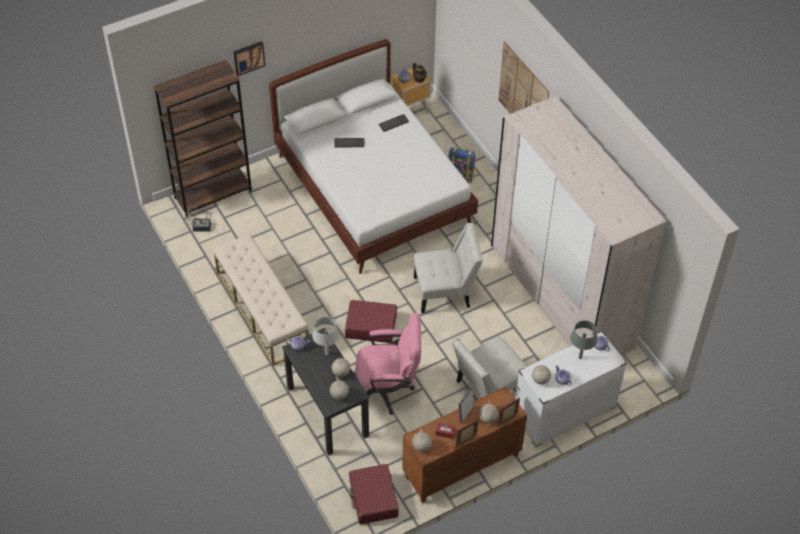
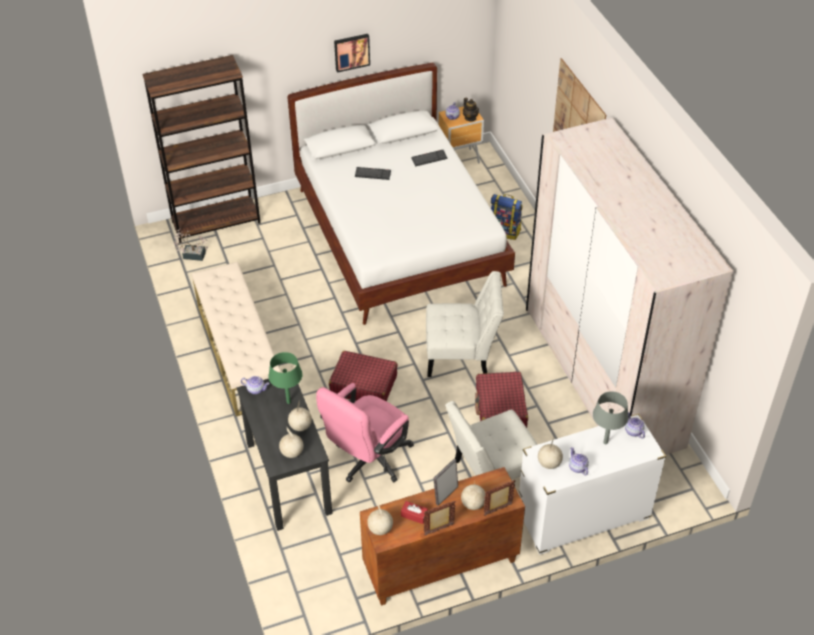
camera: 10 degrees right, 5 degrees down
(248, 57) = (262, 58): picture -> picture (351, 52)
(326, 354) = (288, 402): grey table lamp -> green table lamp
(373, 499) = (320, 592): red suitcase -> red suitcase (500, 408)
(388, 389) = (368, 461): pink office chair -> pink office chair turned 120 degrees clockwise

